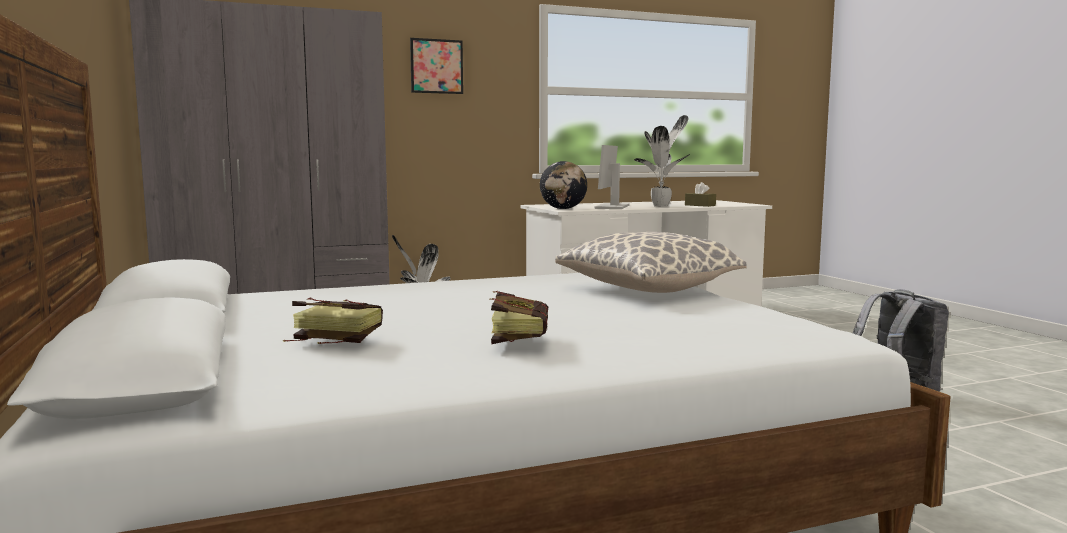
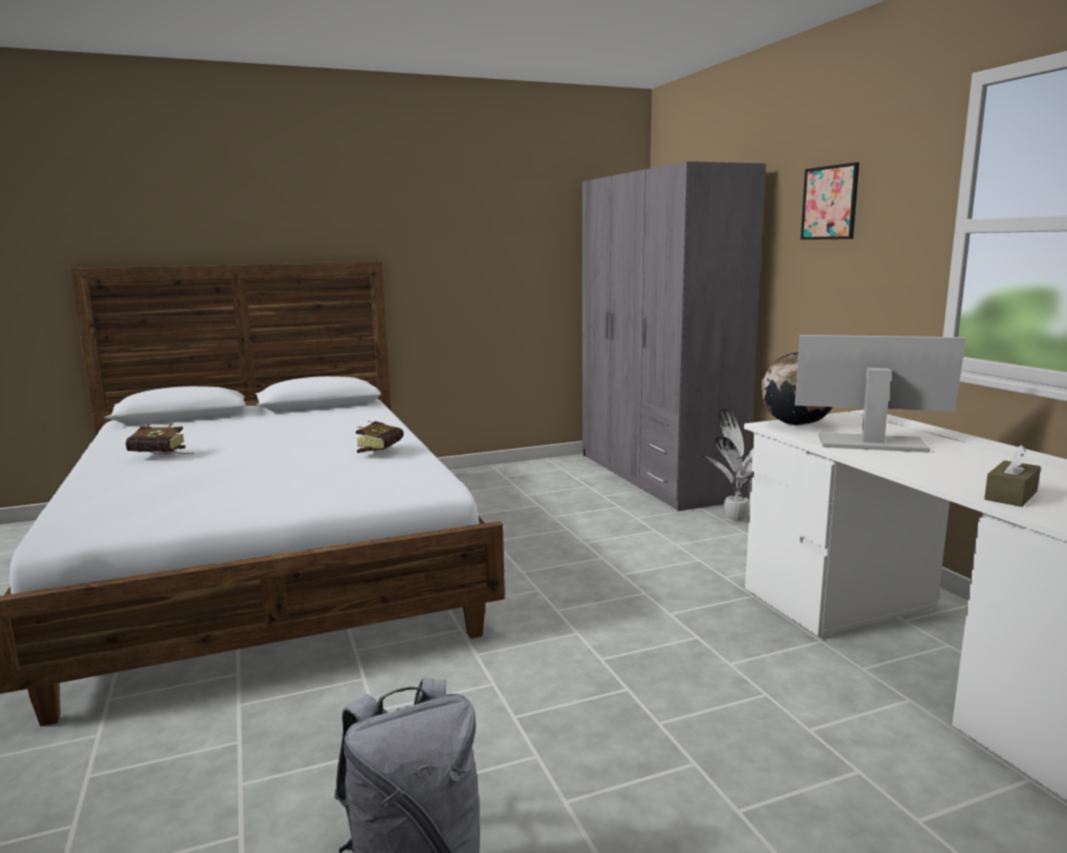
camera: 90 degrees right, 5 degrees up
(330, 341) = (212, 430): book -> book (383, 450)
(647, 290) = (307, 486): pillow -> none
(662, 206) = (942, 470): potted plant -> none

